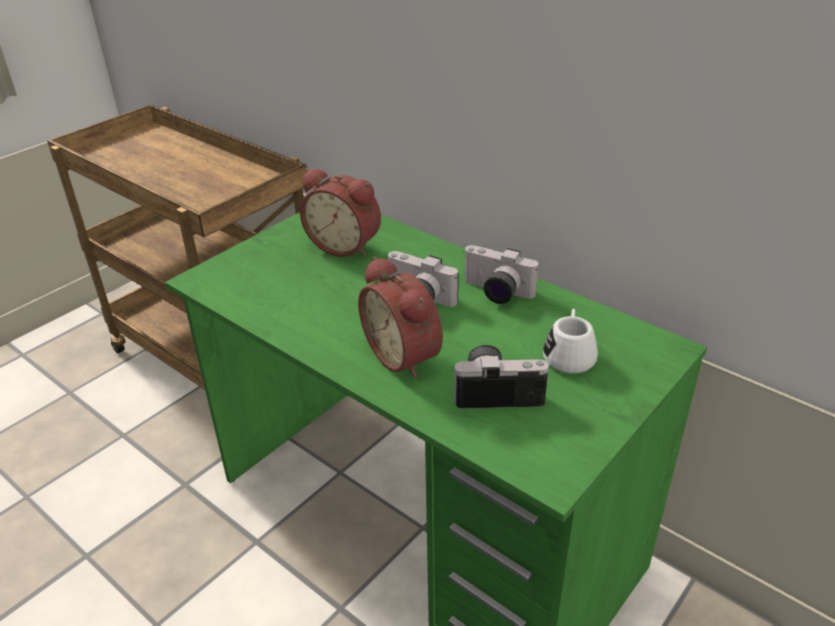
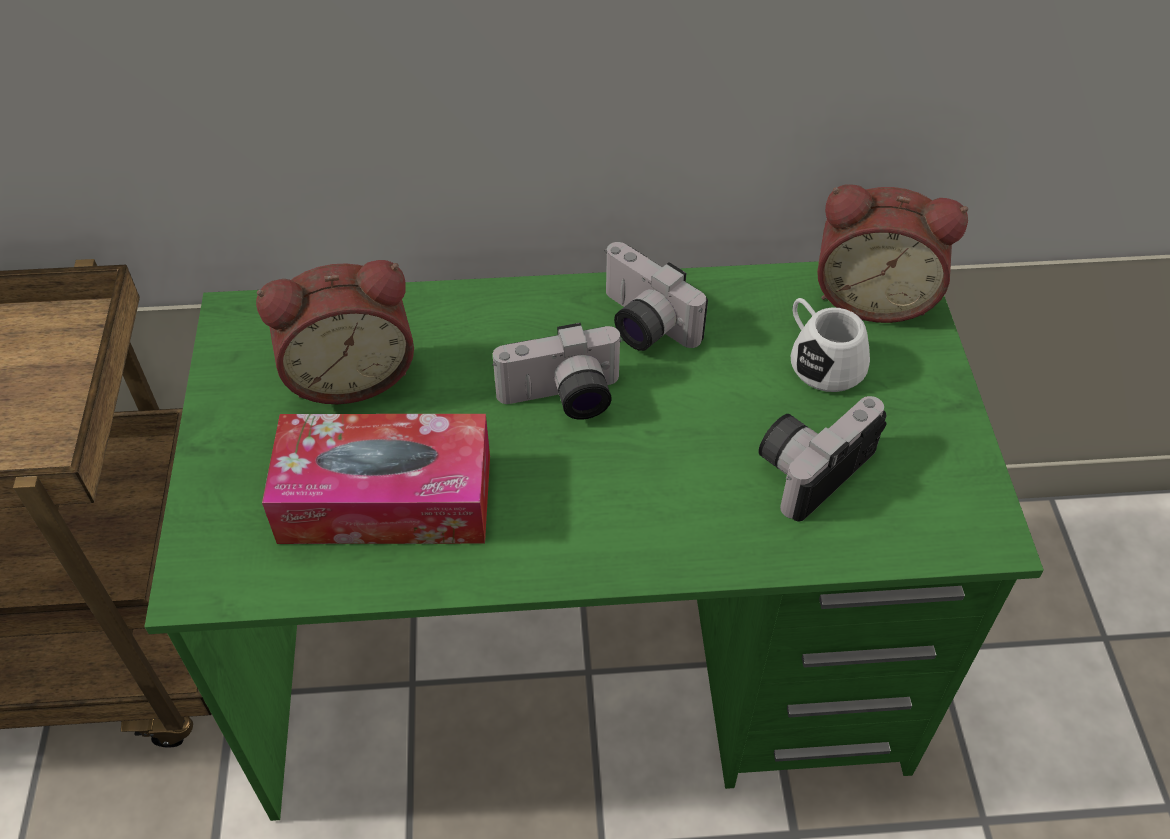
camera: 45 degrees left, 15 degrees up
(297, 292) = (386, 498): none -> tissue box
(405, 355) = (654, 493): alarm clock -> alarm clock (873, 295)
(495, 293) = (641, 325): camera -> camera turned 60 degrees clockwise

